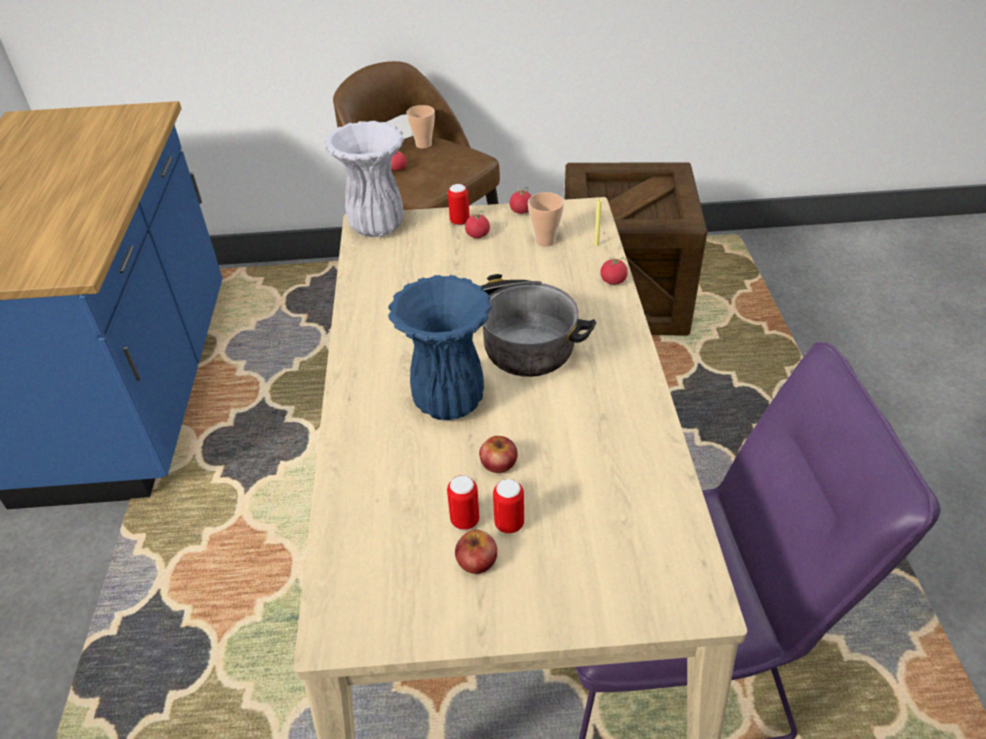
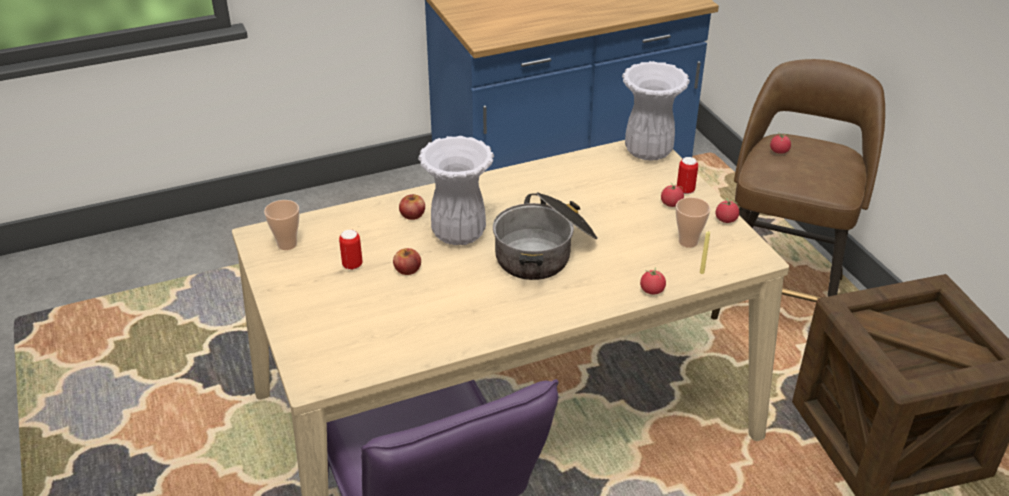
camera: 70 degrees right, 5 degrees down
(423, 144) = (833, 155): cup -> cup (287, 244)
(448, 403) = (457, 234): blue vase -> white vase
(476, 560) = (321, 277): apple -> apple (412, 214)
(509, 524) = (355, 284): can -> none

